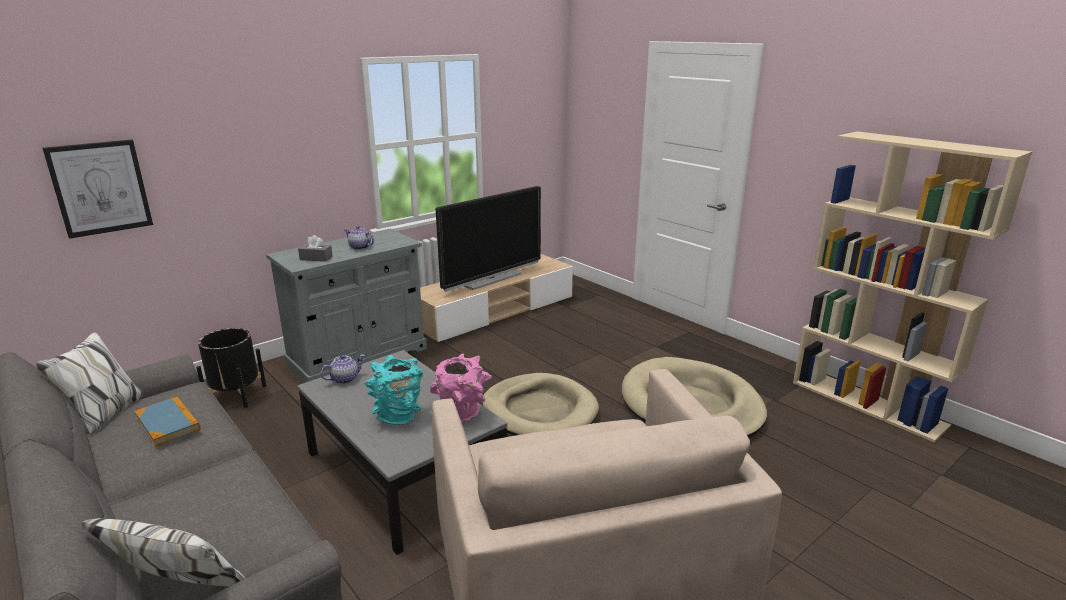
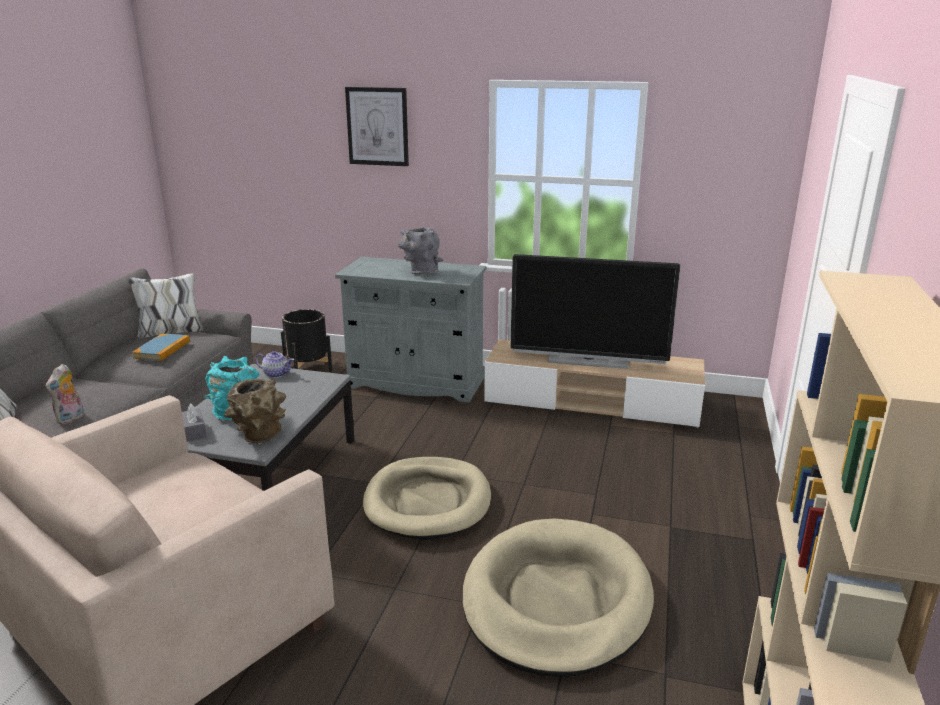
camera: 55 degrees right, 0 degrees up
(100, 188) = (263, 172): picture -> picture (377, 126)
(253, 517) = (71, 418): none -> plush toy
(316, 258) = (373, 270): grey tissue box -> grey tissue box (194, 431)
(359, 247) = (420, 272): teapot -> grey vase
(463, 415) = (259, 438): pink vase -> brown vase

